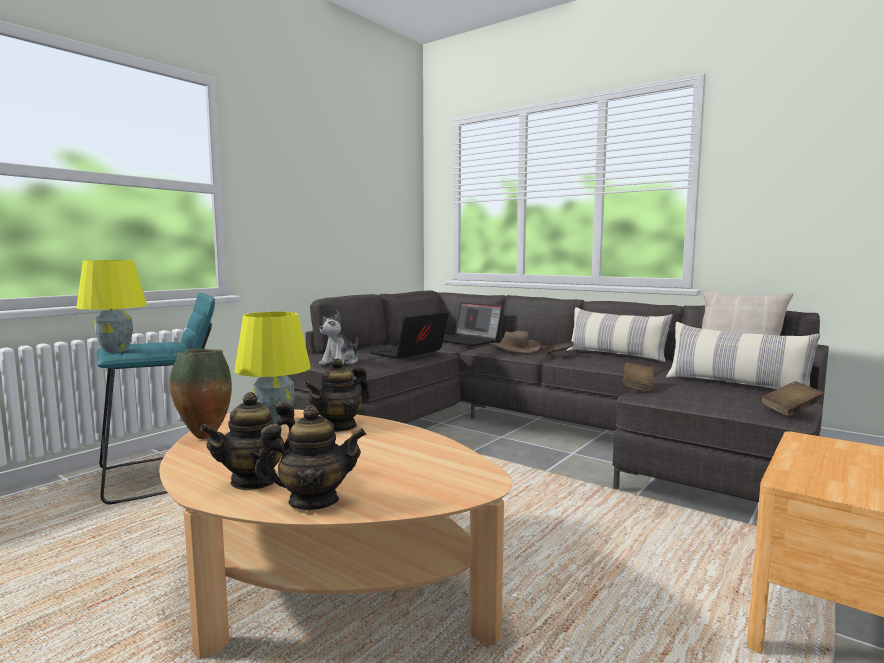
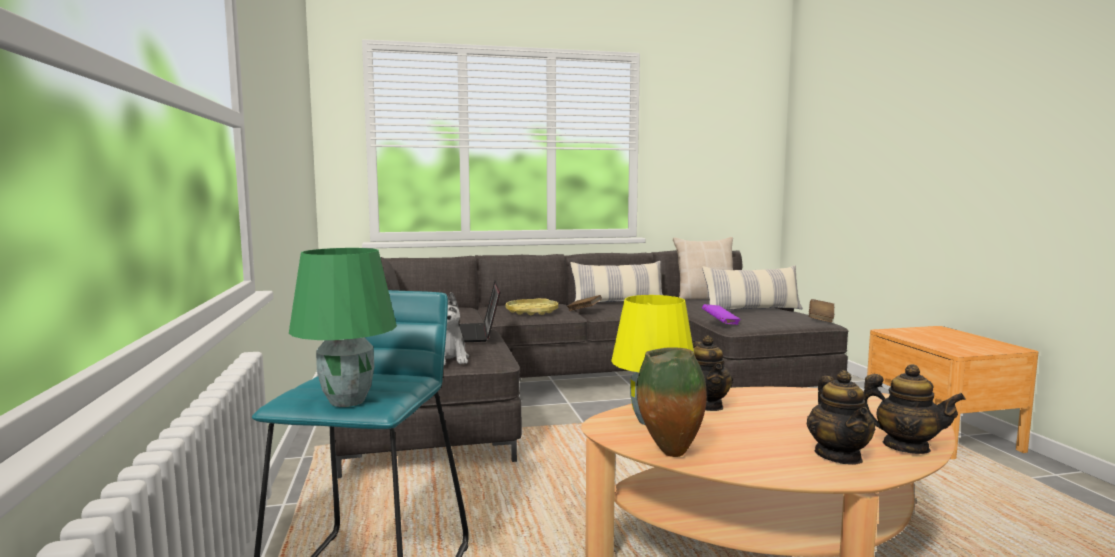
camera: 50 degrees left, 0 degrees up
(117, 351) = (348, 401): yellow table lamp -> green table lamp
(313, 501) = (905, 447): teapot -> teapot turned 90 degrees clockwise
(467, 341) = (461, 312): laptop -> none
(514, 348) = (532, 311): brown hat -> yellow tray
(637, 387) = (720, 323): brown book -> purple book

